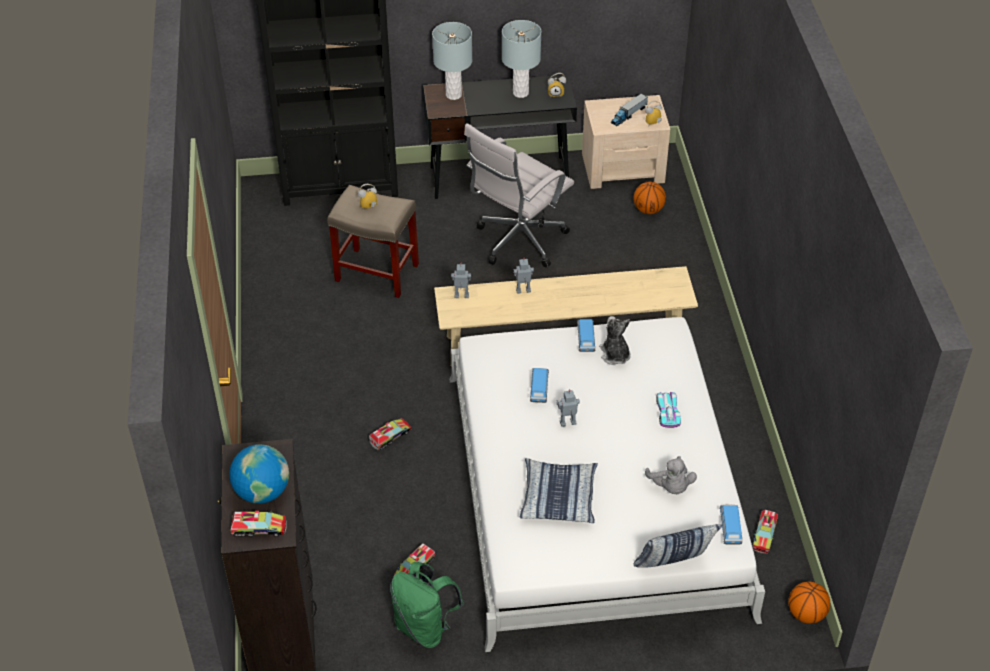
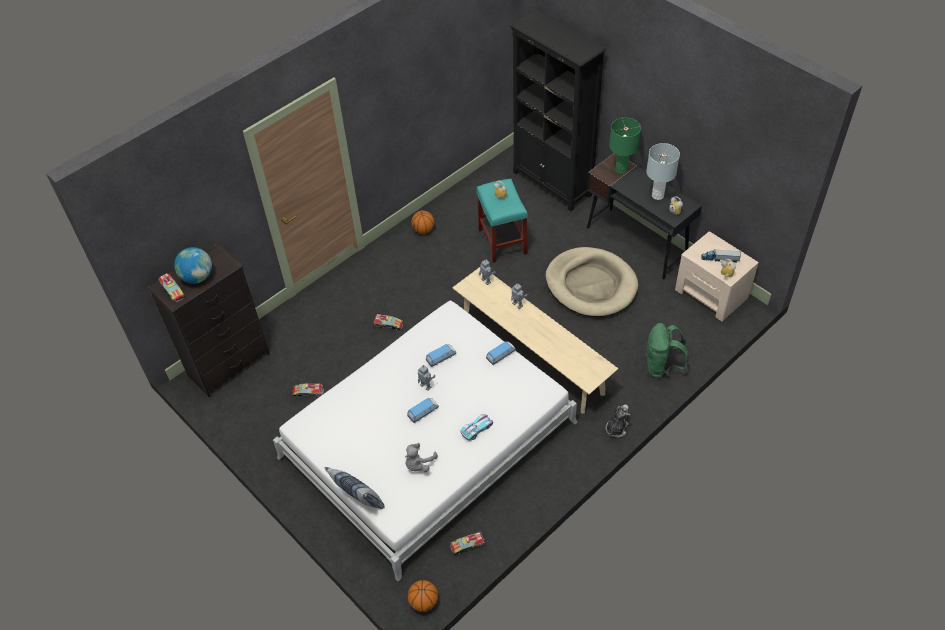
camera: 55 degrees right, 5 degrees up
(375, 272) = (501, 241): beige stool -> turquoise stool
(425, 627) = (273, 421): green backpack -> green backpack (662, 366)
(453, 95) = (621, 169): grey table lamp -> green table lamp
(518, 242) = (591, 285): white office chair -> beige dog bed
(558, 497) = (365, 415): pillow -> none
(615, 355) = (501, 376): plush toy -> plush toy (616, 428)
(648, 210) = (687, 328): basketball -> basketball (423, 230)
(730, 527) = (411, 512): toy car -> toy car (423, 412)

